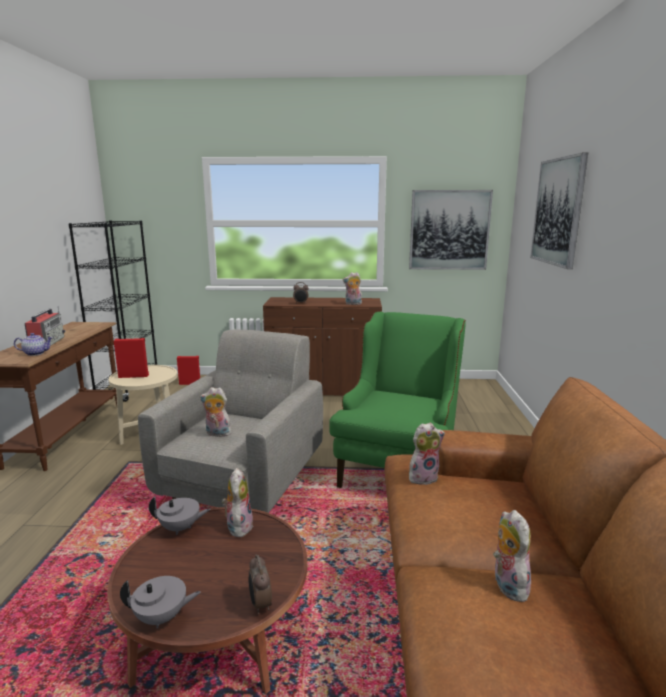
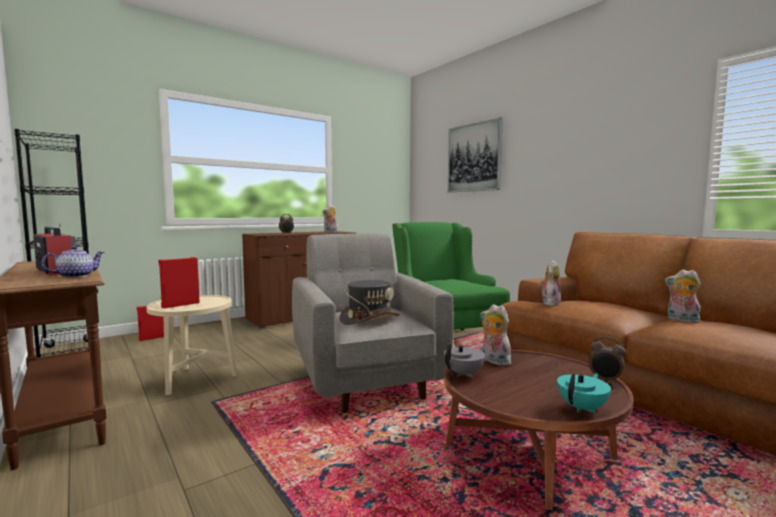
camera: 40 degrees left, 10 degrees down
(162, 617) = (582, 408): grey teapot -> turquoise teapot
(217, 434) = (369, 319): plush toy -> grey hat
(449, 230) = (374, 178): picture -> none

